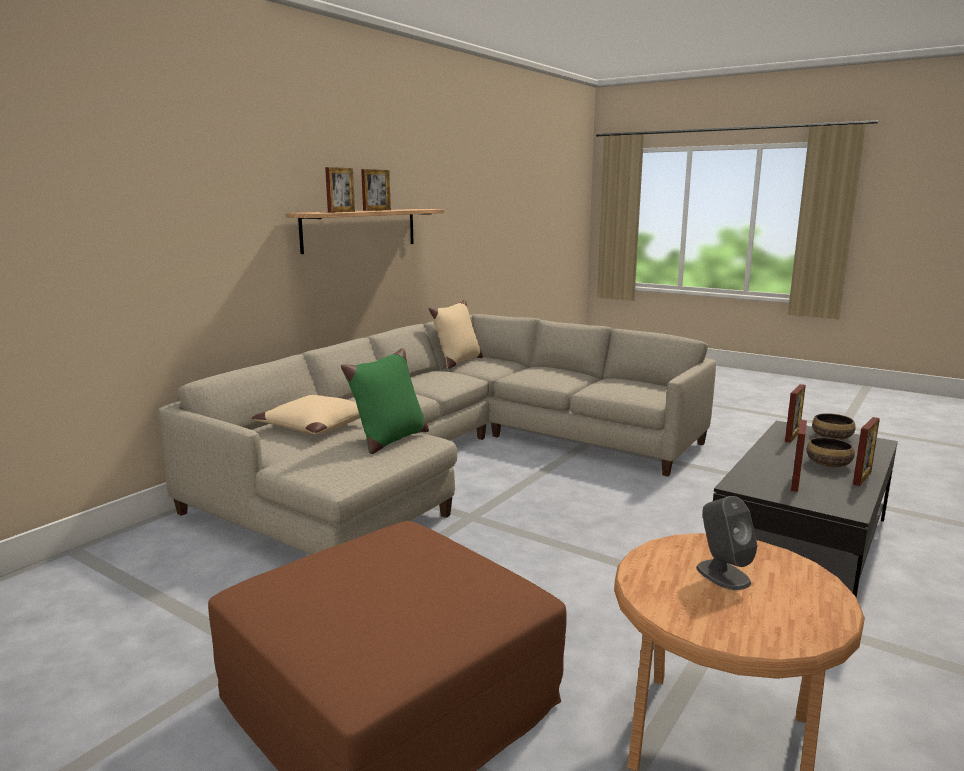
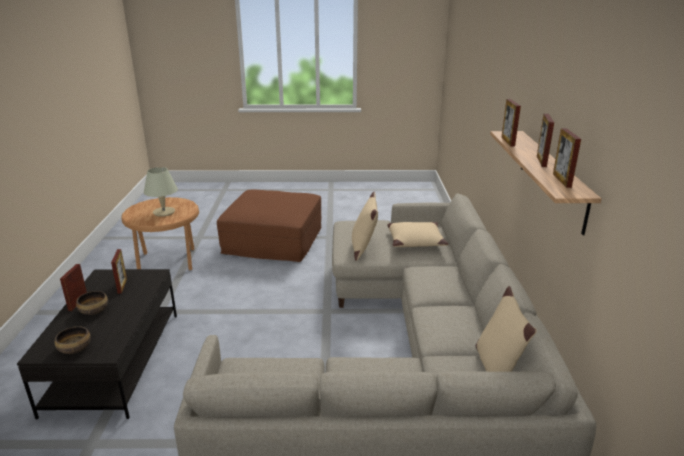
camera: 145 degrees right, 10 degrees up
(389, 440) = (364, 248): green pillow -> beige pillow
(722, 574) = (164, 212): grey speaker -> beige table lamp
(792, 436) = (109, 338): picture frame -> picture frame (562, 180)

